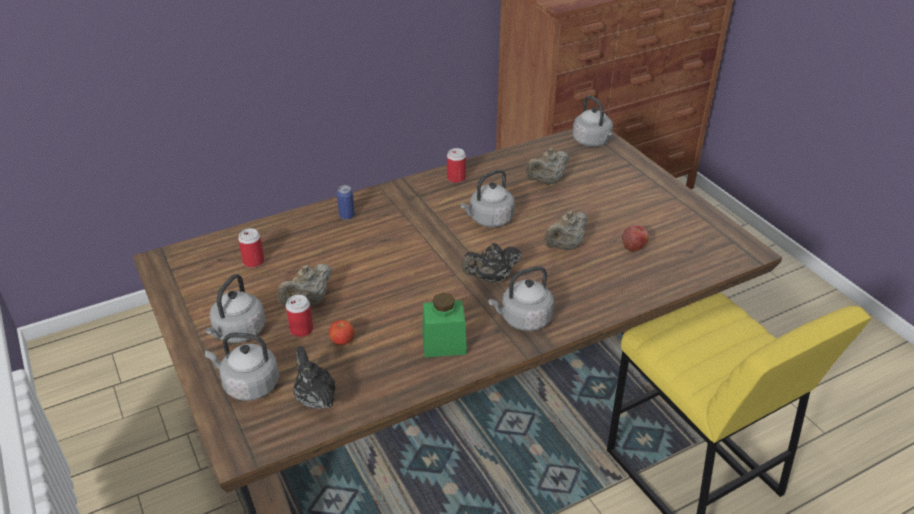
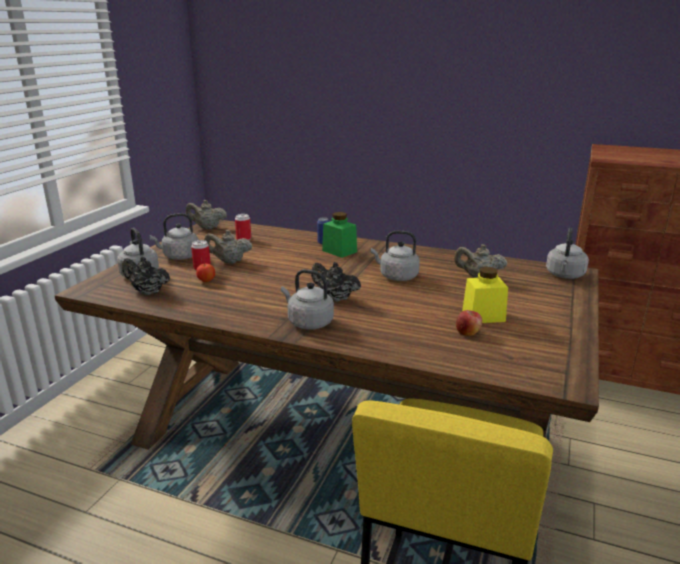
camera: 50 degrees right, 15 degrees down
(315, 398) = (147, 292): black teapot -> black teapot turned 90 degrees counterclockwise
(444, 344) = (244, 307): green jar -> green jar (339, 251)
(456, 178) = (420, 253): can -> none
(564, 246) = (416, 308): beige teapot -> beige teapot (207, 228)
(615, 222) = (483, 316): none -> yellow jar

